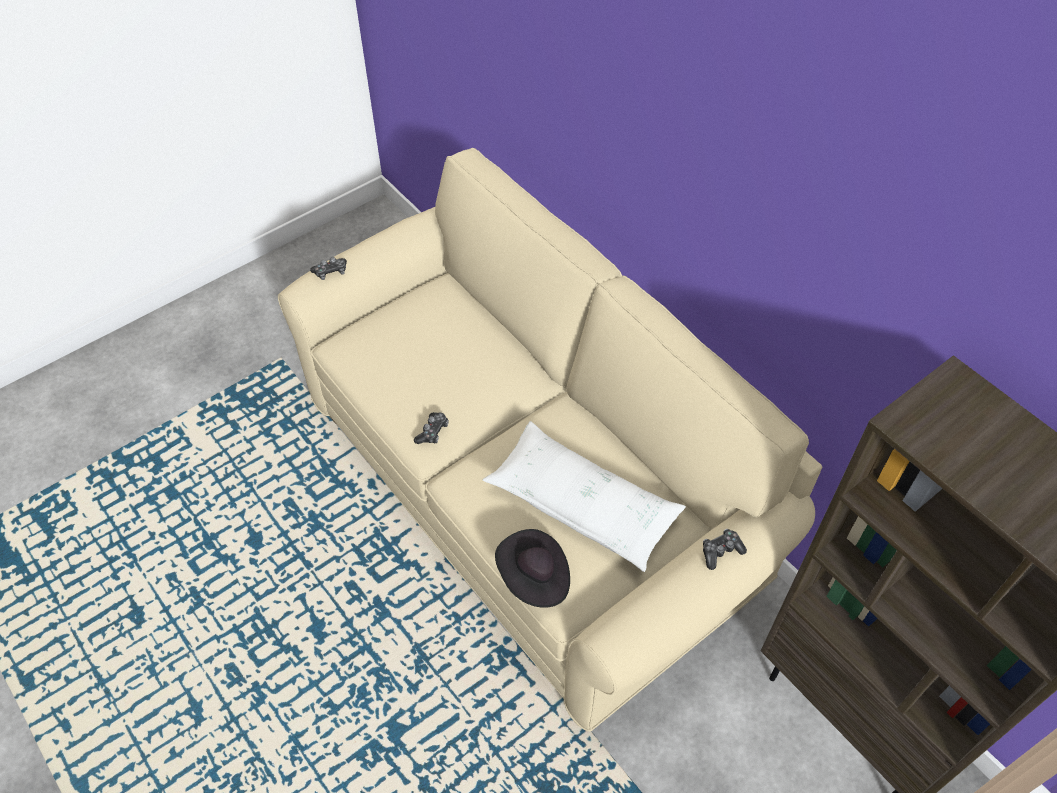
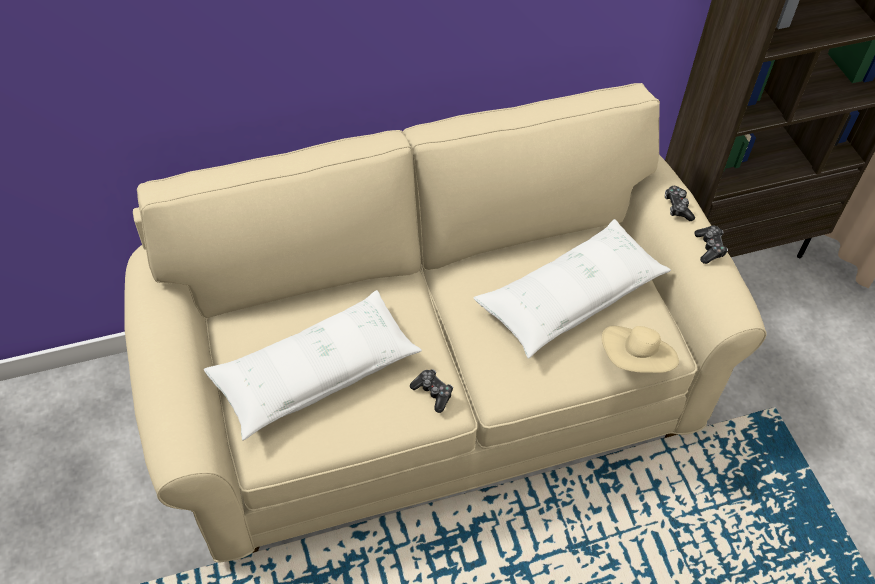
camera: 70 degrees left, 0 degrees up
(331, 272) = (175, 412): game controller -> game controller (709, 248)
(419, 350) = (315, 373): none -> white pillow
(534, 578) = (636, 361): black hat -> beige hat

